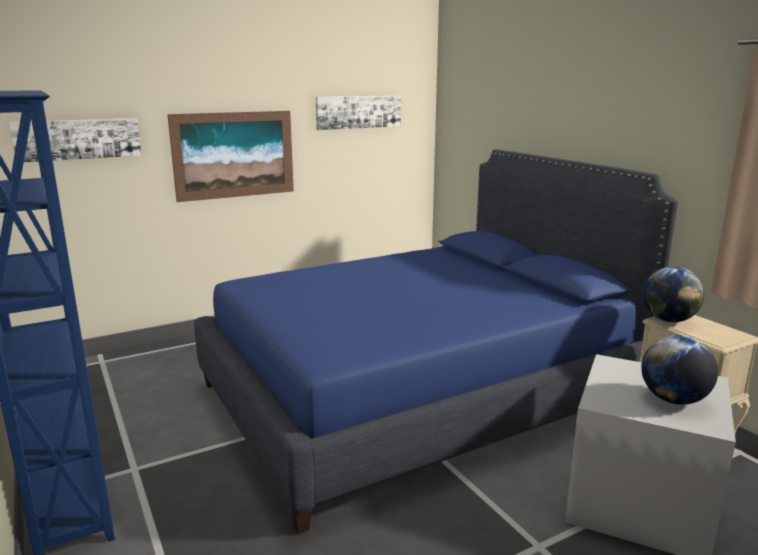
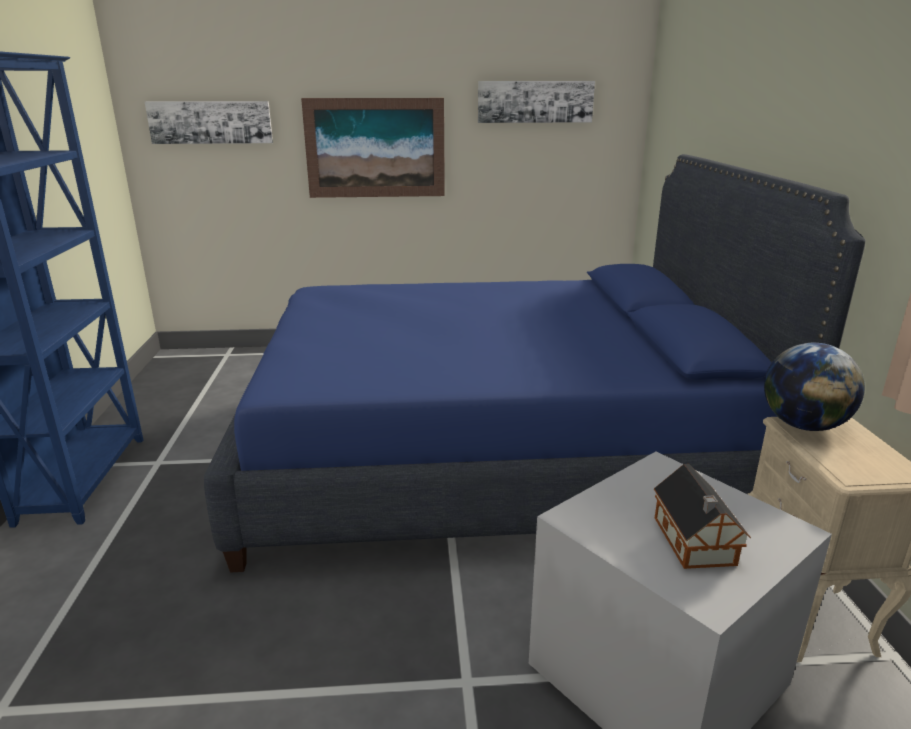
camera: 25 degrees right, 5 degrees up
(673, 400) = (694, 543): globe -> toy house

